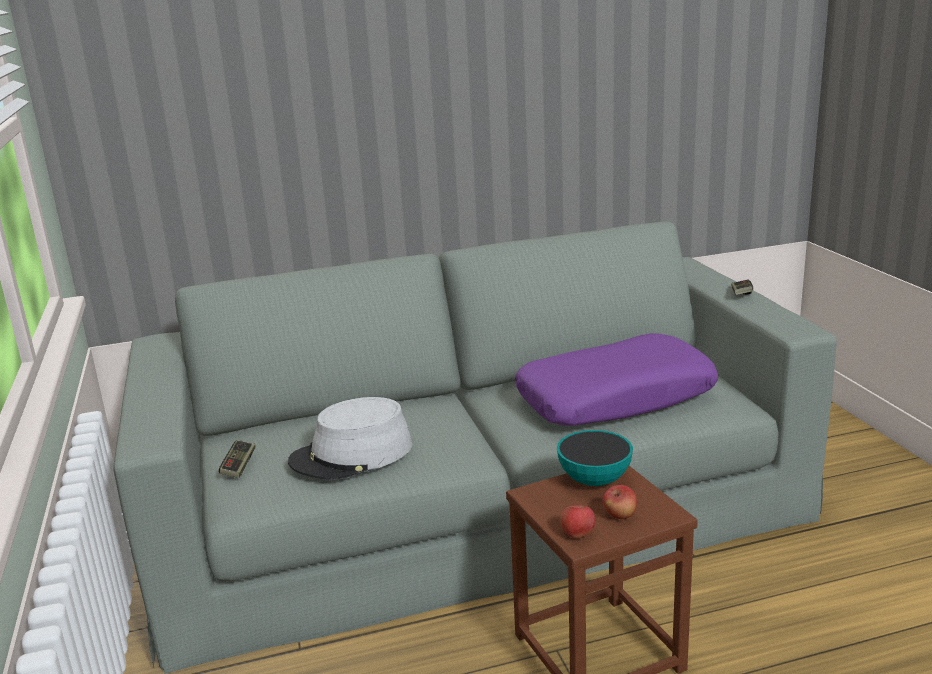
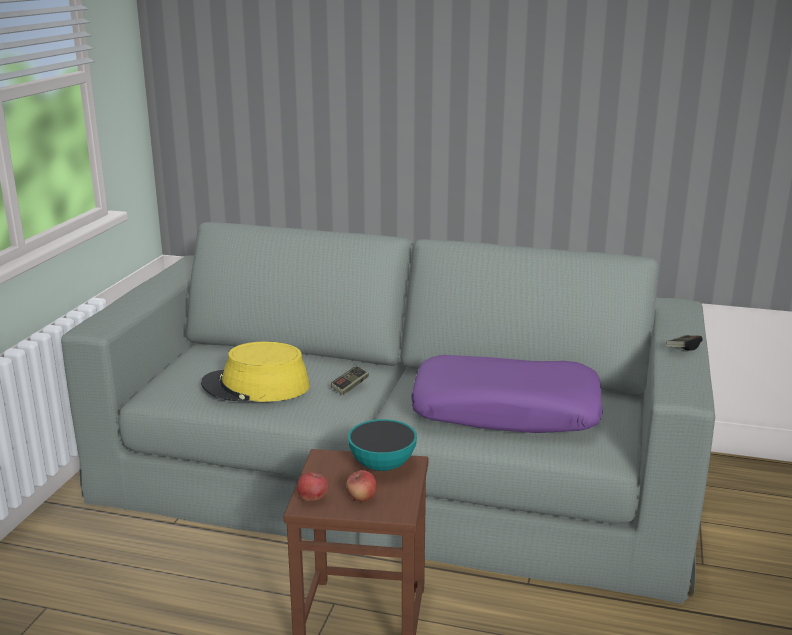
camera: 30 degrees right, 0 degrees up
(239, 466) = (181, 369): game controller -> game controller (350, 386)
(352, 455) = (256, 386): grey hat -> yellow hat

